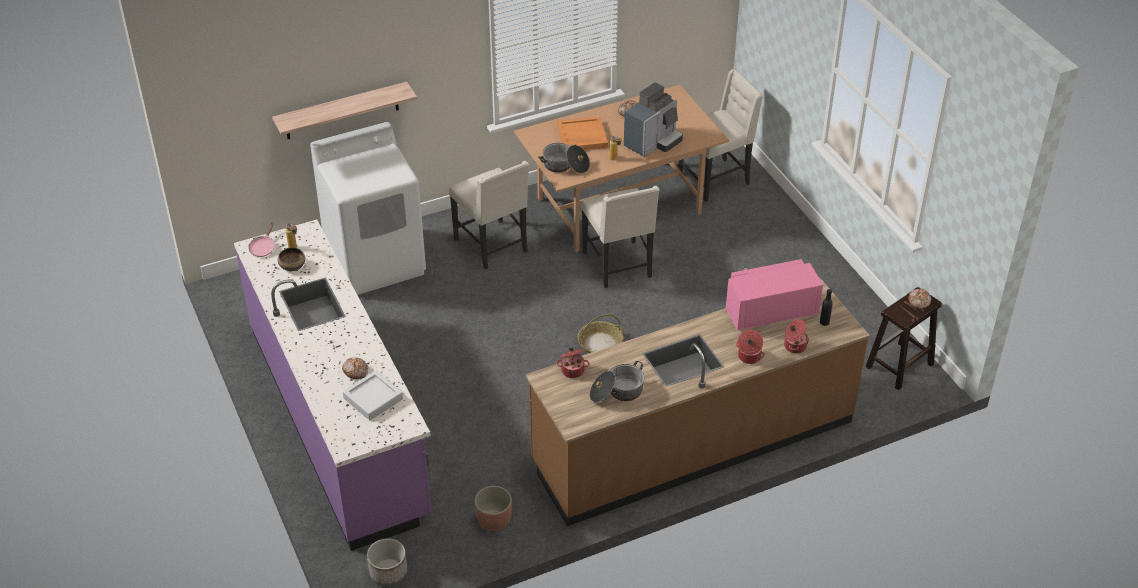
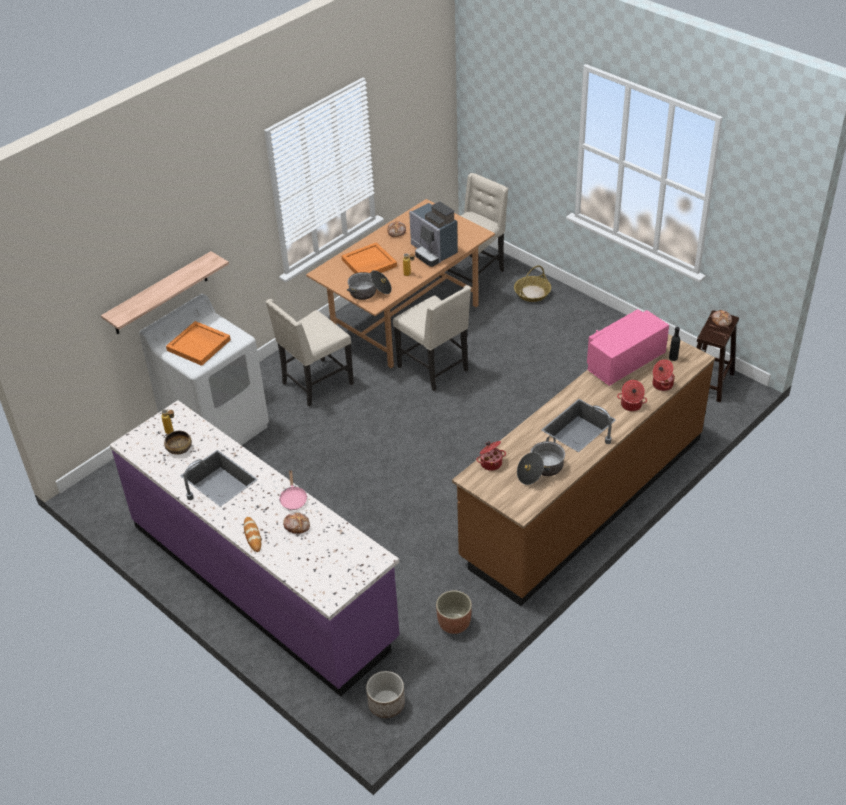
camera: 20 degrees left, 0 degrees up
(263, 247) = (141, 440): pink frying pan -> pink frying pan (293, 499)
(311, 367) = (252, 535): none -> bread
(362, 172) = (199, 345): none -> orange tray
(373, 398) = (328, 545): grey tray -> none
(493, 246) = (316, 384): beige chair -> beige chair turned 105 degrees clockwise
(600, 344) = (457, 439): basket -> basket (532, 293)
(653, 142) = (433, 252): coffee machine -> coffee machine turned 120 degrees clockwise

